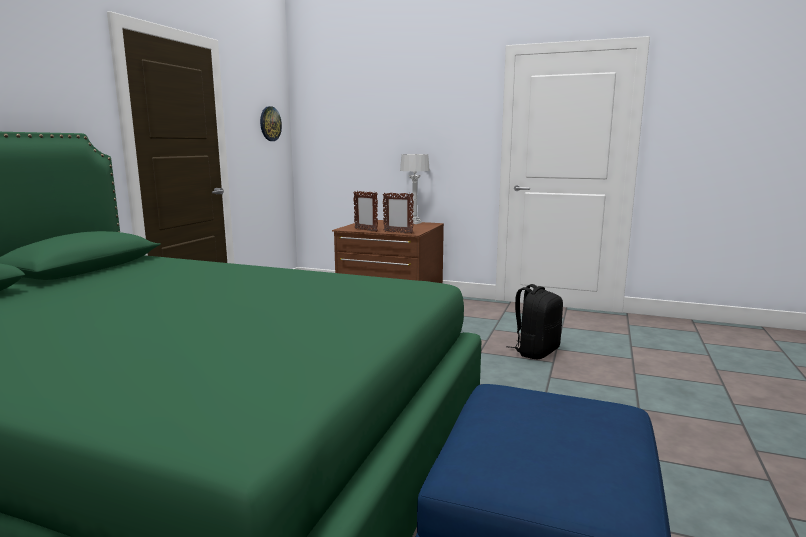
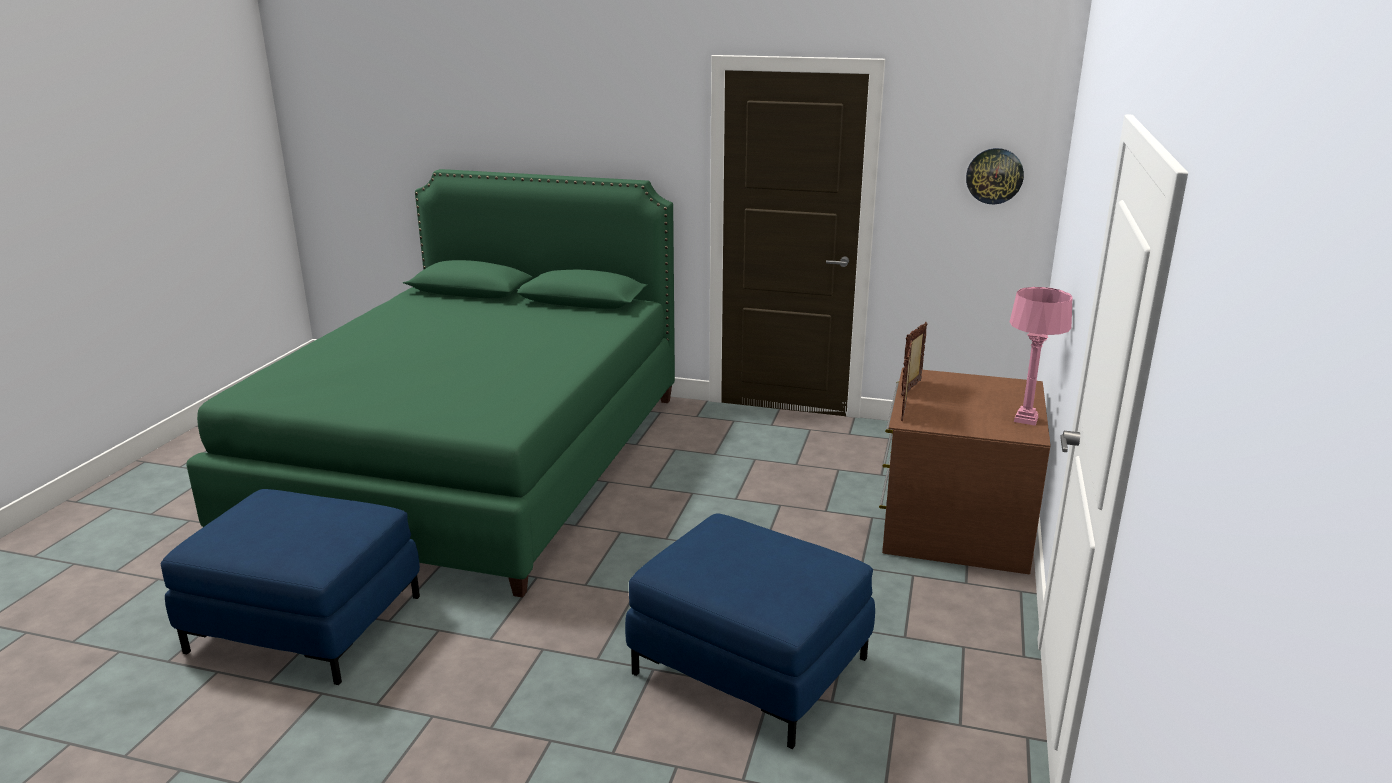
camera: 85 degrees right, 10 degrees up
(414, 223) = (1026, 419): grey table lamp -> pink table lamp
(535, 352) = (750, 665): black backpack -> blue ottoman

